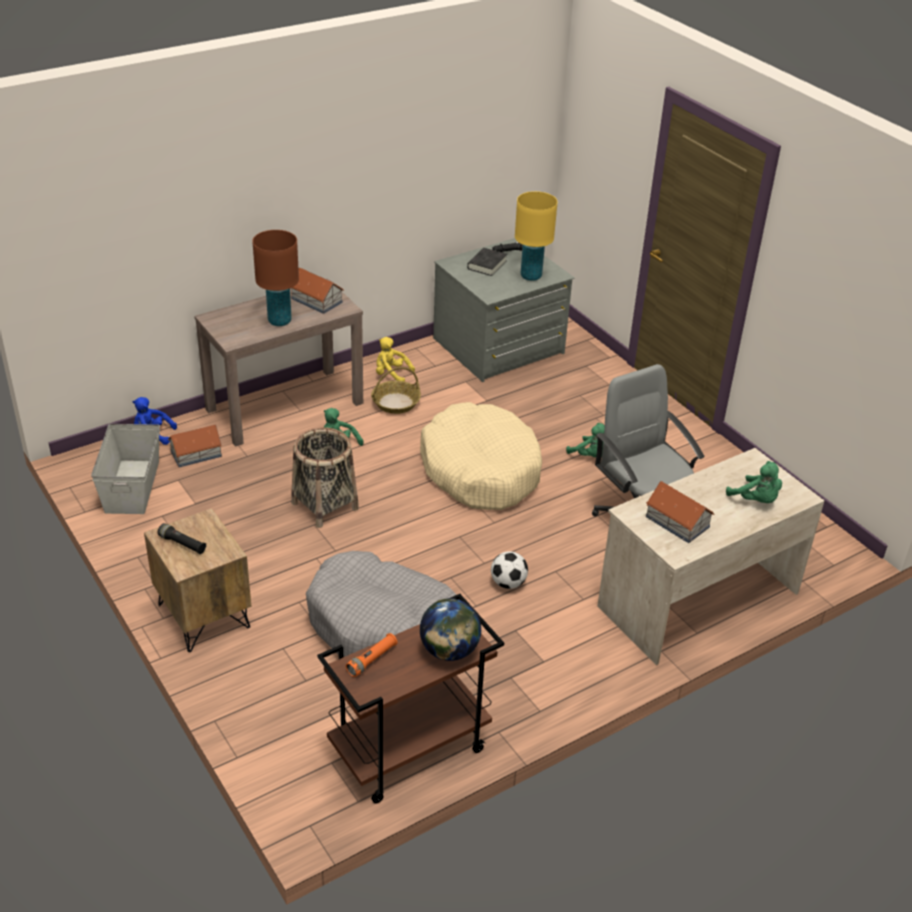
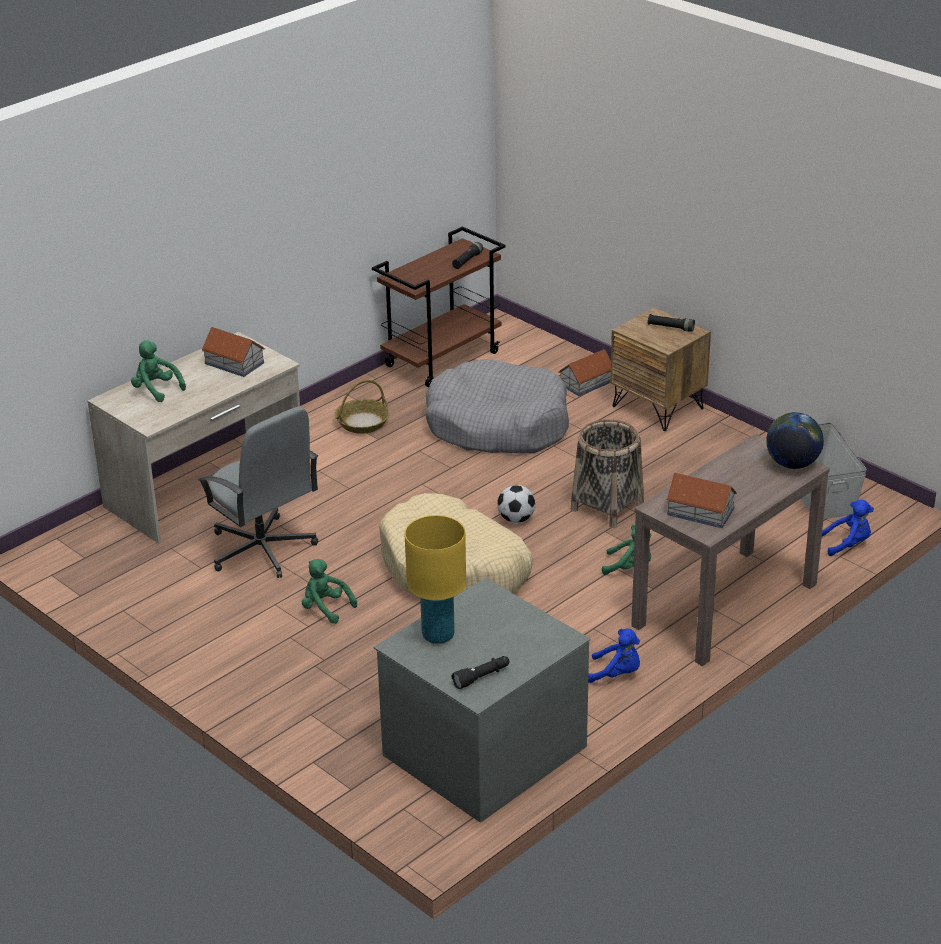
camera: 170 degrees right, 5 degrees down
(195, 453) = (783, 534): toy house -> toy house (587, 383)
(280, 321) = (724, 477): brown table lamp -> none
(372, 660) = (467, 261): orange flashlight -> black flashlight
(391, 374) = (617, 674): yellow plush toy -> blue plush toy
(395, 403) = (590, 634): basket -> basket (363, 422)
(449, 651) = (413, 272): globe -> globe (792, 464)
(487, 265) = (509, 644): black book -> none
(508, 583) = (393, 471): football -> football (516, 519)

